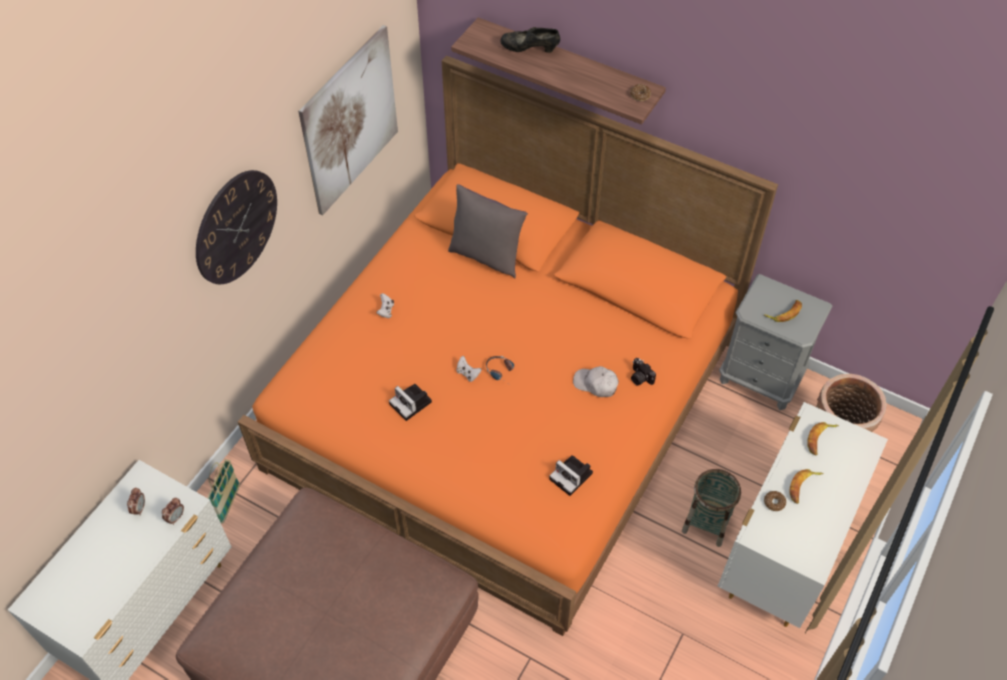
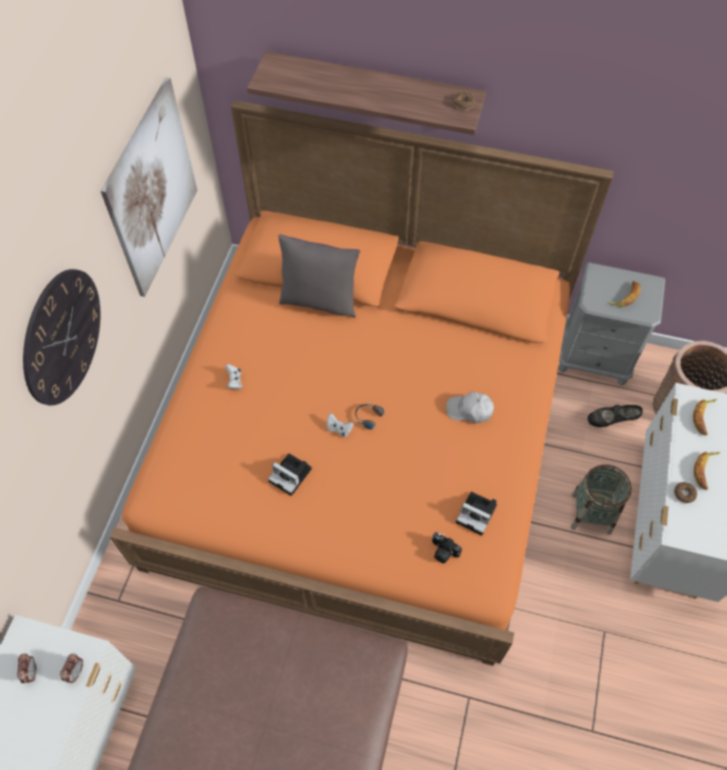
camera: 15 degrees left, 5 degrees up
(229, 503) = (117, 615): basket -> none
(530, 50) = (332, 76): black shoe -> black shoe (611, 421)
(640, 378) = (509, 393): camera -> camera (443, 552)

